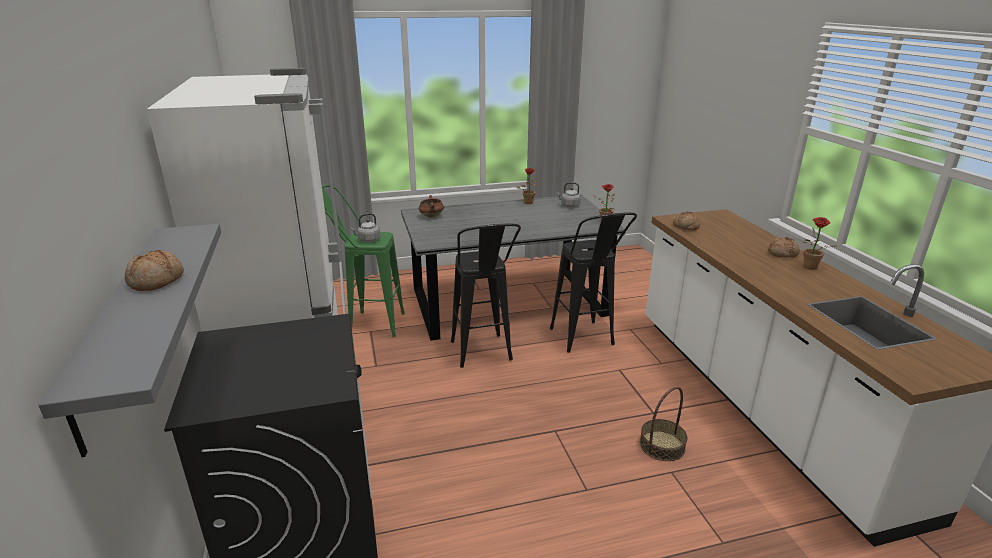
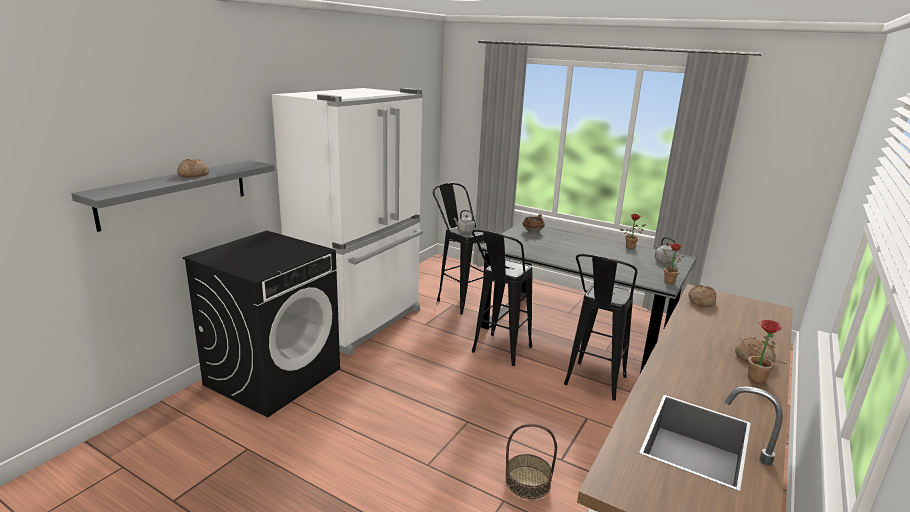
camera: 45 degrees right, 5 degrees down
(367, 324) = (458, 300): green stool -> black stool

